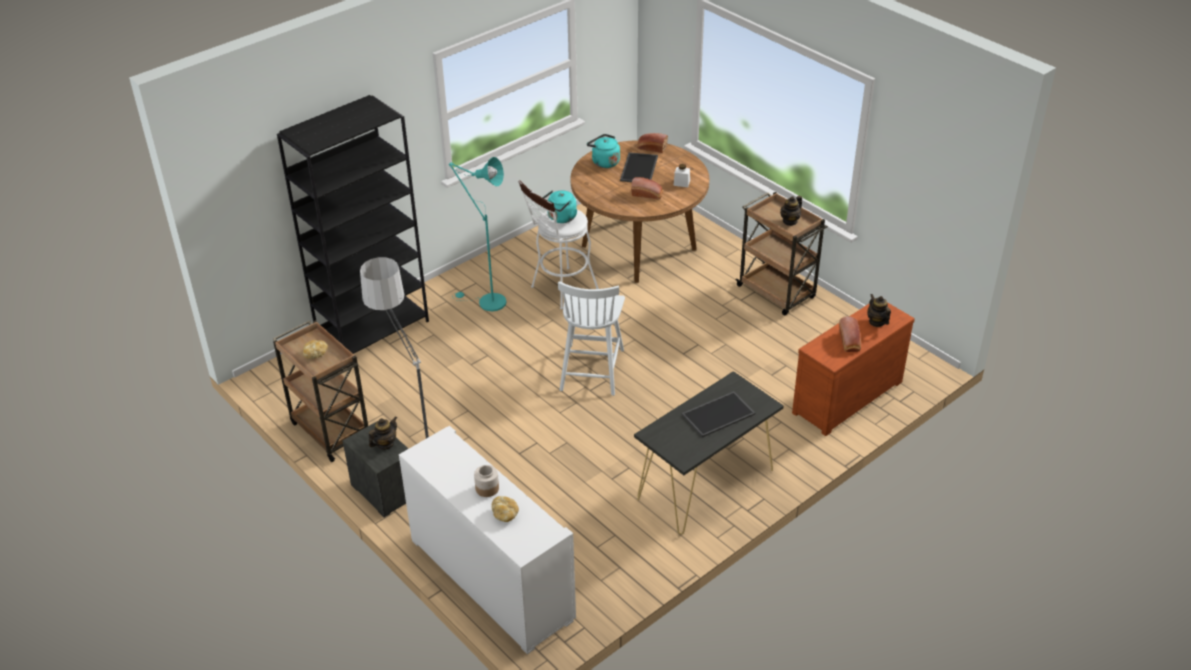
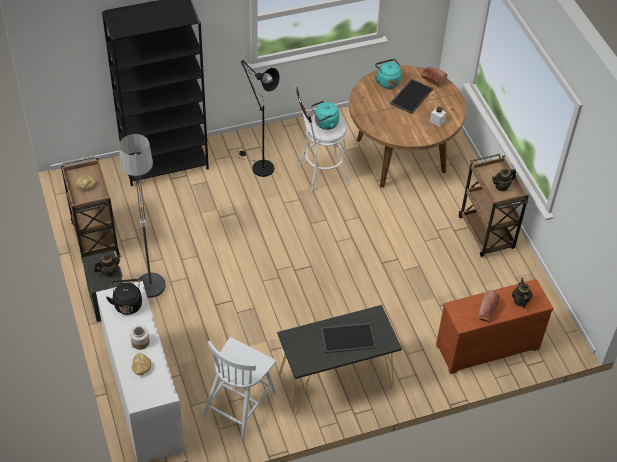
camera: 20 degrees right, 10 degrees up
(446, 454) = (127, 304): none -> black kettle
(487, 302) = (259, 166): turquoise floor lamp -> black floor lamp
(591, 368) = (305, 252): white chair -> white chair (240, 403)
(648, 194) = (404, 123): bread -> none

